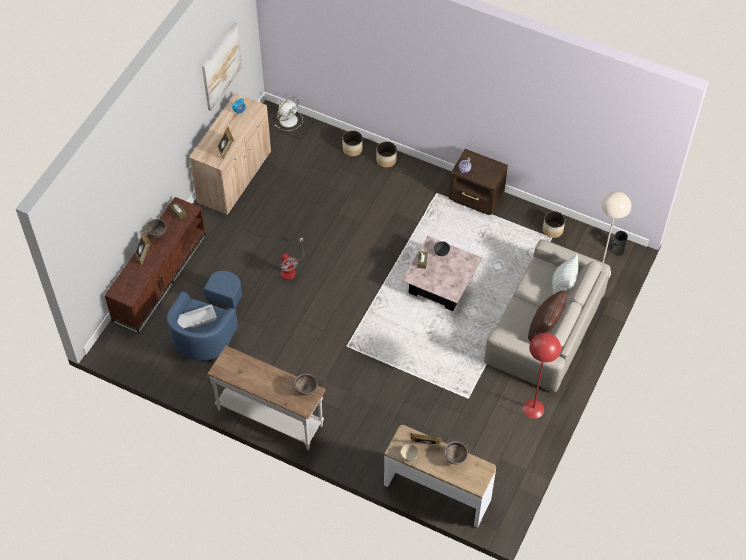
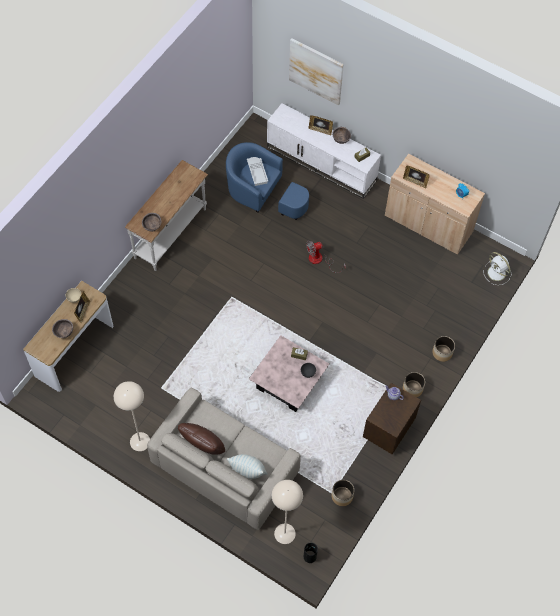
camera: 95 degrees right, 5 degrees up
(160, 277) = (322, 163): brown tv stand -> white tv stand
(221, 66) = (483, 156): picture -> picture (316, 71)
(352, 149) = (458, 325): planter -> planter (412, 389)
(533, 409) = (139, 441): red floor lamp -> beige floor lamp

